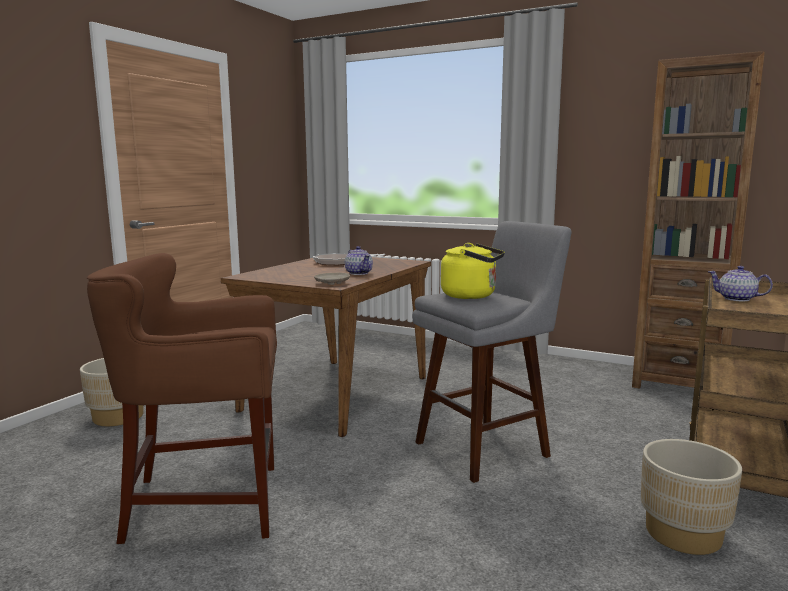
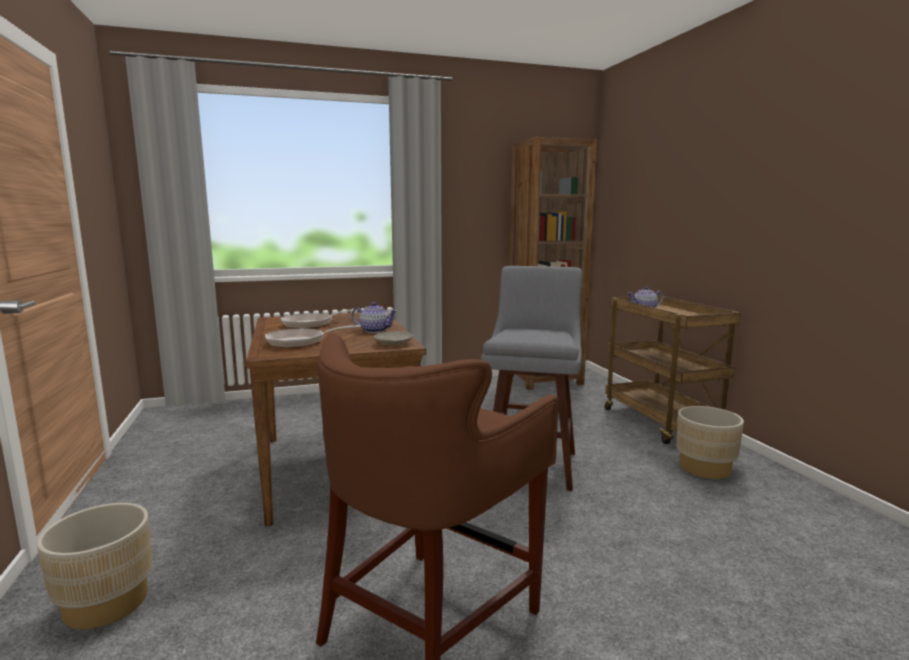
camera: 45 degrees left, 0 degrees up
(287, 272) = (301, 342): none -> frying pan
(472, 296) = (531, 333): yellow kettle -> none

